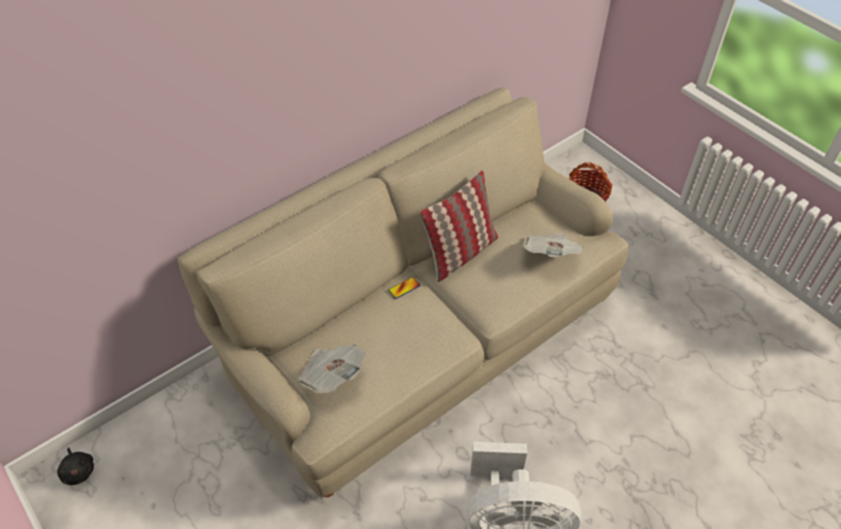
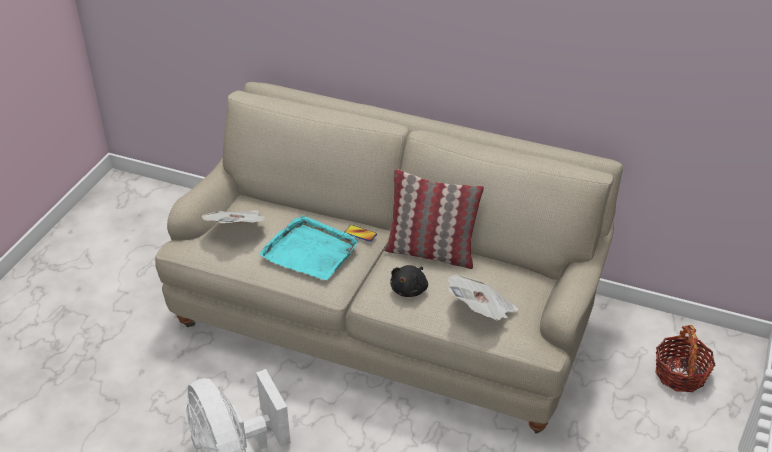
camera: 60 degrees right, 10 degrees down
(79, 471) = (132, 192): black plush toy -> black plush toy (410, 289)
(404, 332) = (310, 251): none -> turquoise tray

